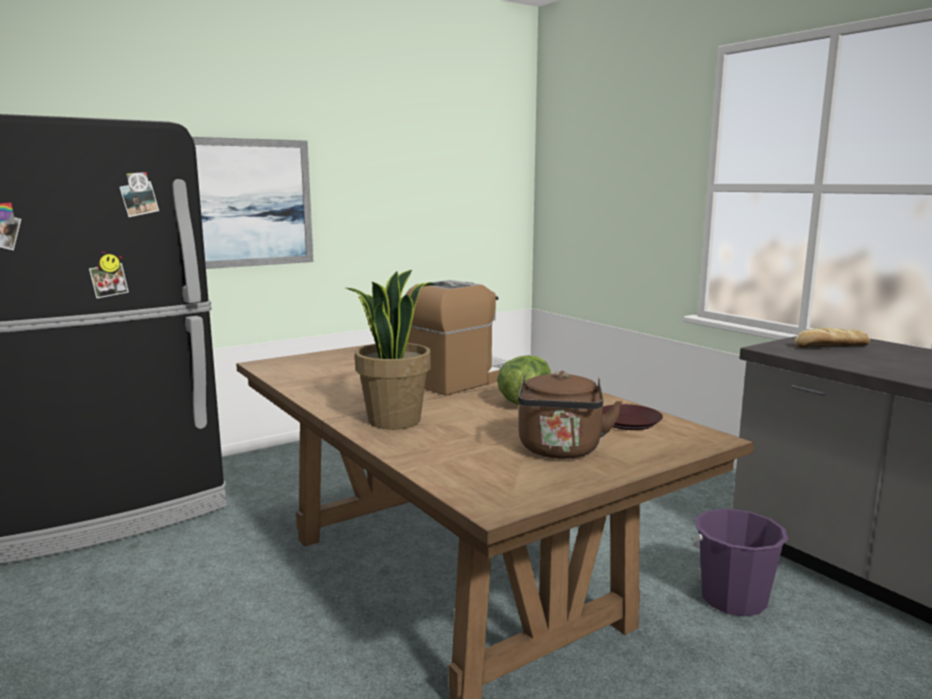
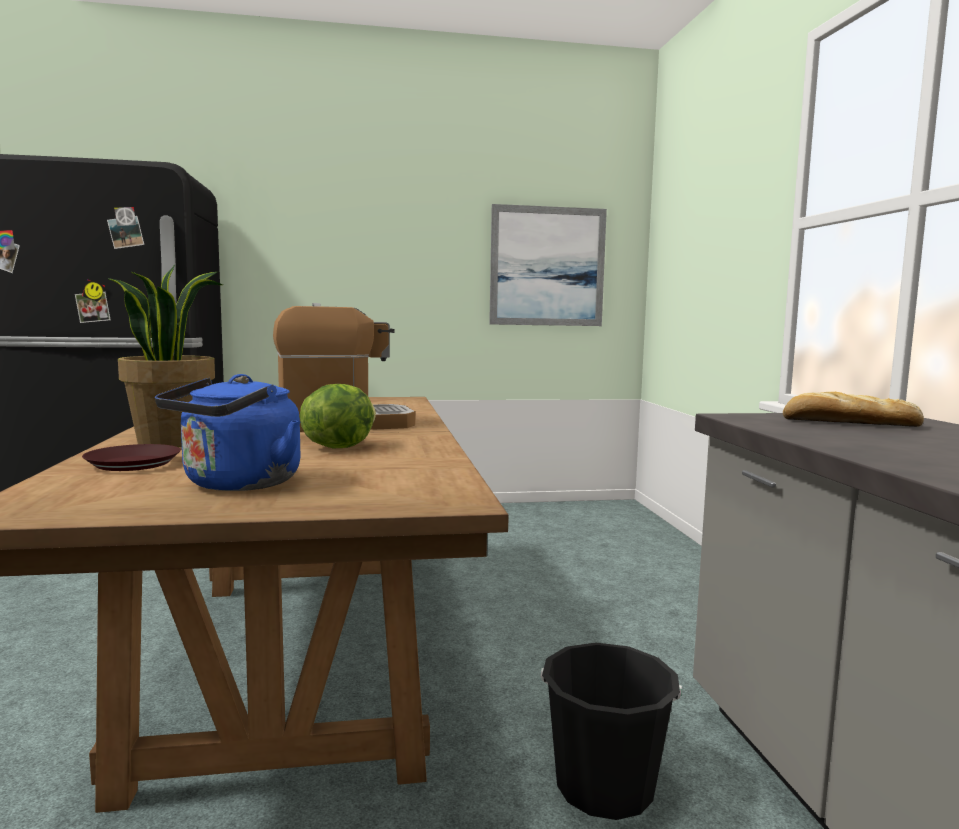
camera: 25 degrees right, 5 degrees down
(250, 203) = (302, 259): picture -> picture (547, 266)
(560, 451) = (237, 484): brown kettle -> blue kettle
(629, 422) = (401, 474): brown plate -> brown plate (132, 464)
(733, 599) = (604, 787): purple bucket -> black bucket

